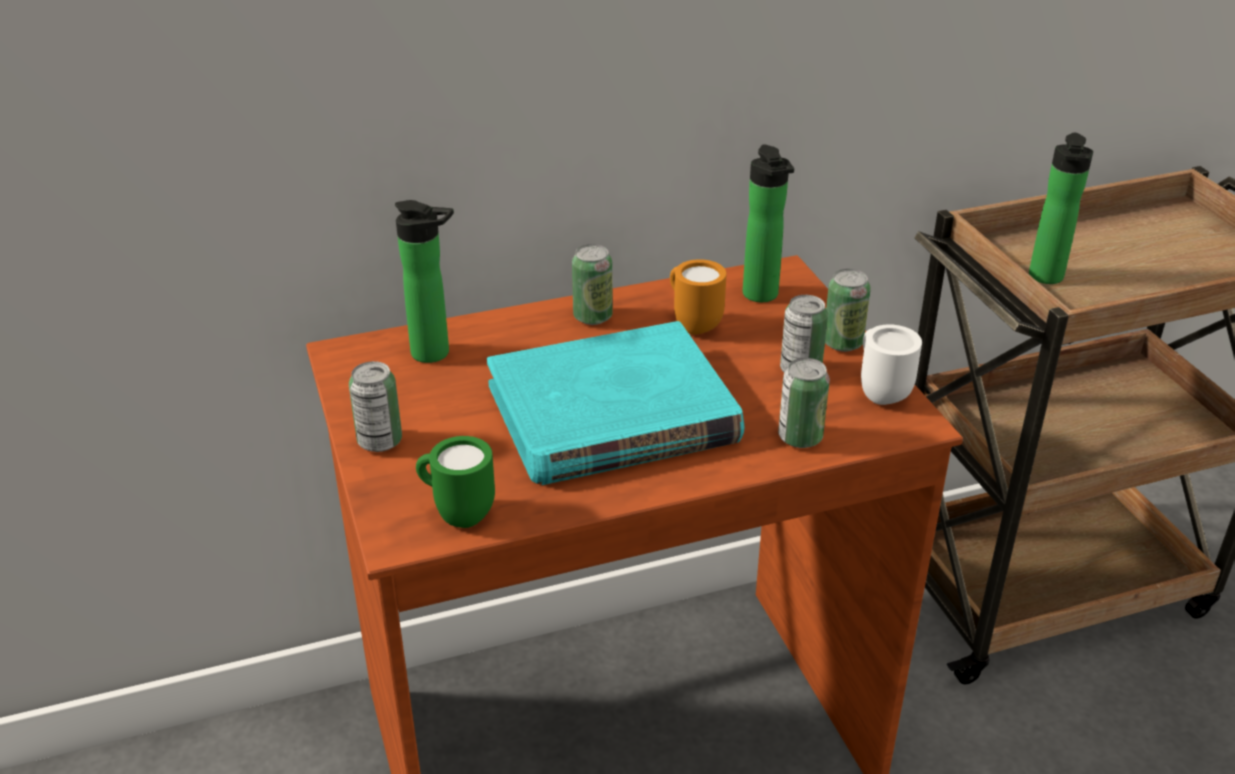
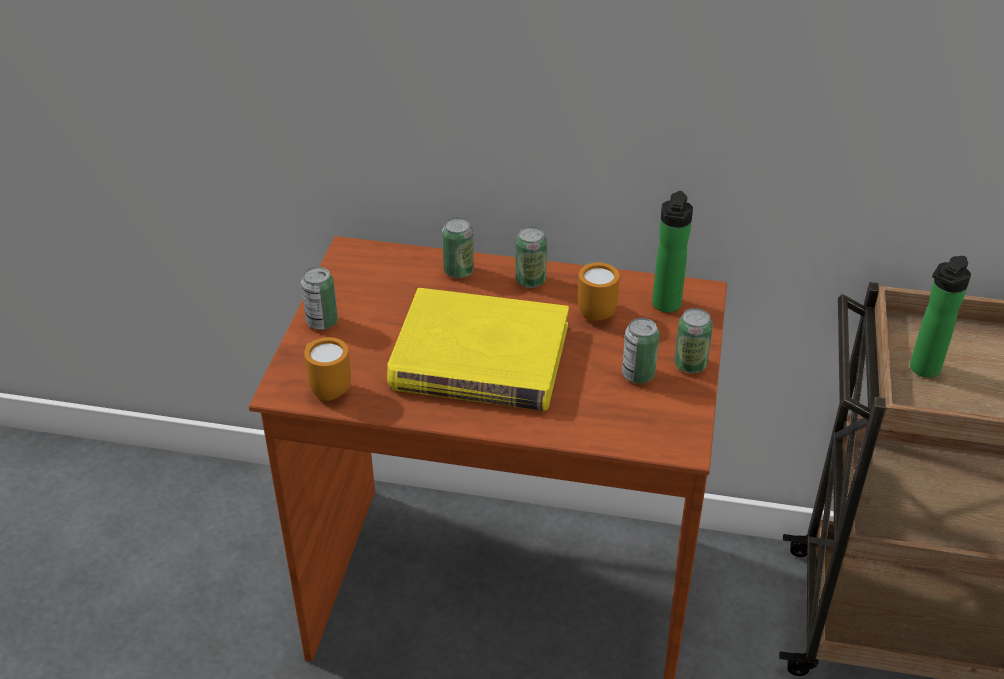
camera: 30 degrees right, 5 degrees up
(436, 354) = (405, 272): bottle -> none
(457, 513) = (327, 388): green mug -> orange mug
(612, 414) = (479, 358): turquoise book -> yellow book
(800, 437) = (589, 424): can -> can (458, 271)
(880, 392) = (680, 413): white mug -> none

